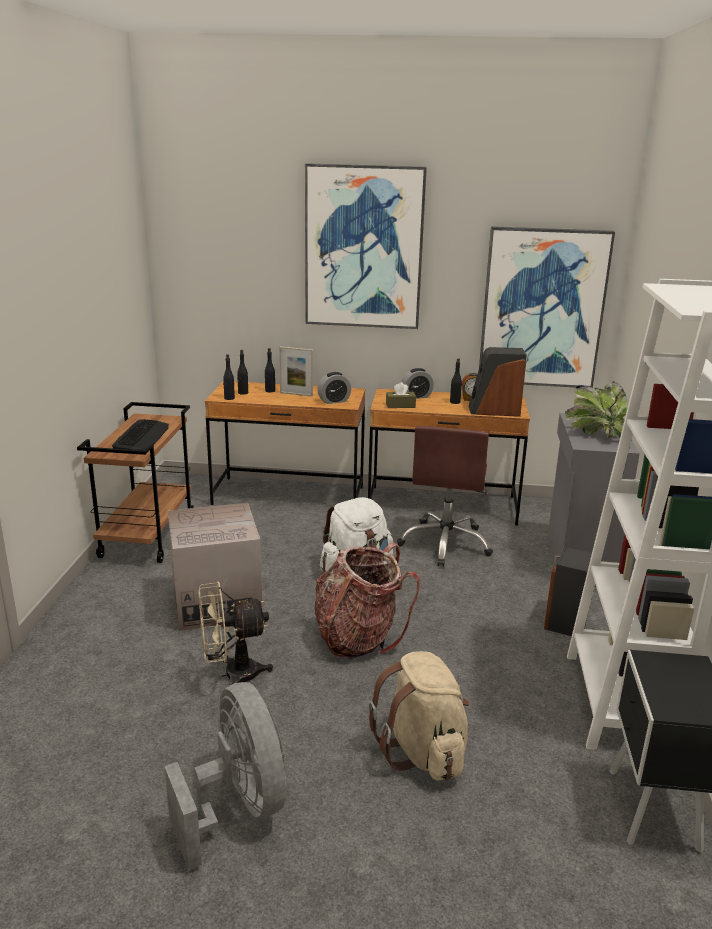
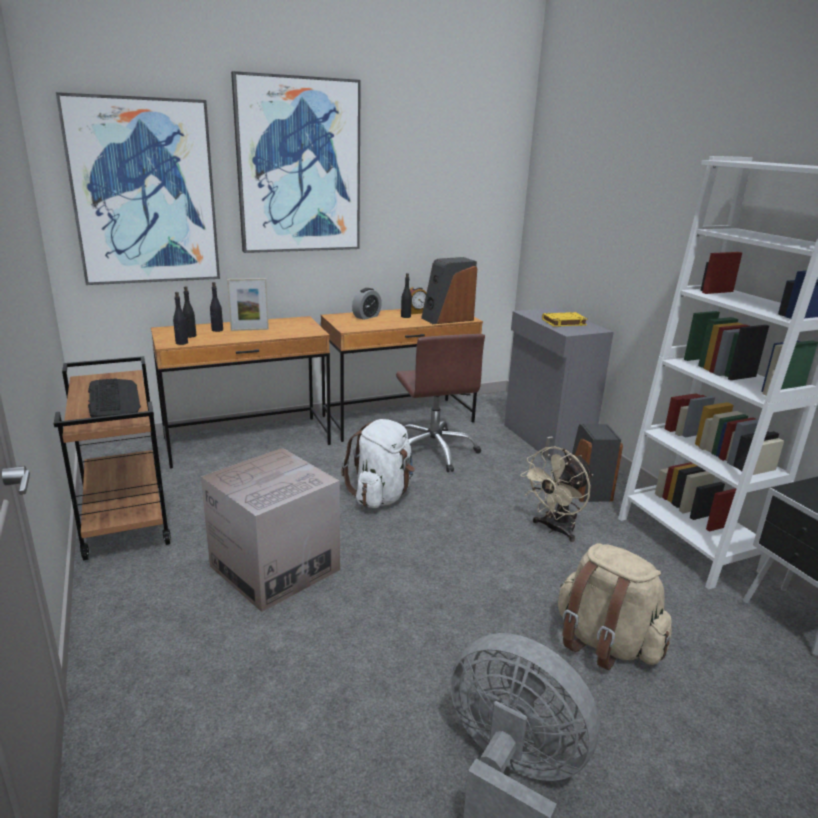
camera: 30 degrees left, 0 degrees up
(232, 675) = (365, 639): beige fan -> beige fan (555, 529)
(334, 401) = (296, 330): alarm clock -> none
(358, 637) = (446, 557): backpack -> none
(400, 405) = (363, 326): brown tissue box -> none
(542, 308) = (464, 220): picture -> picture (144, 192)
(596, 434) = (563, 322): potted plant -> yellow book

